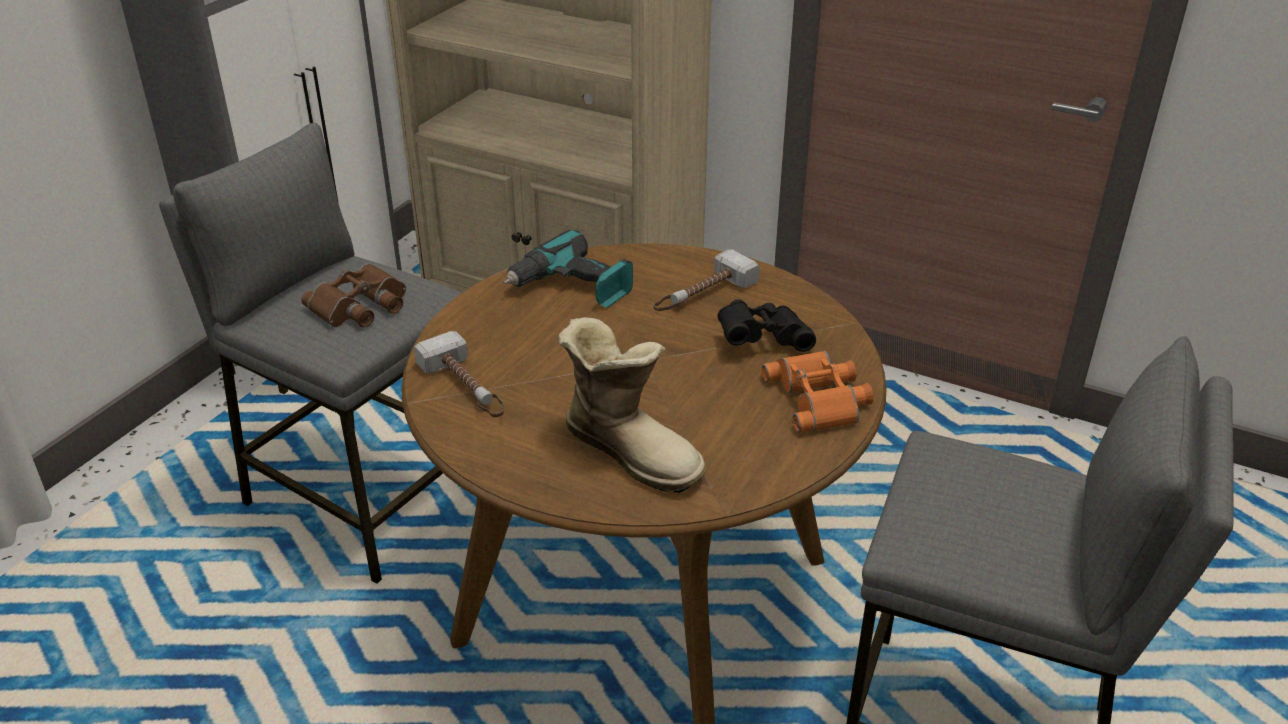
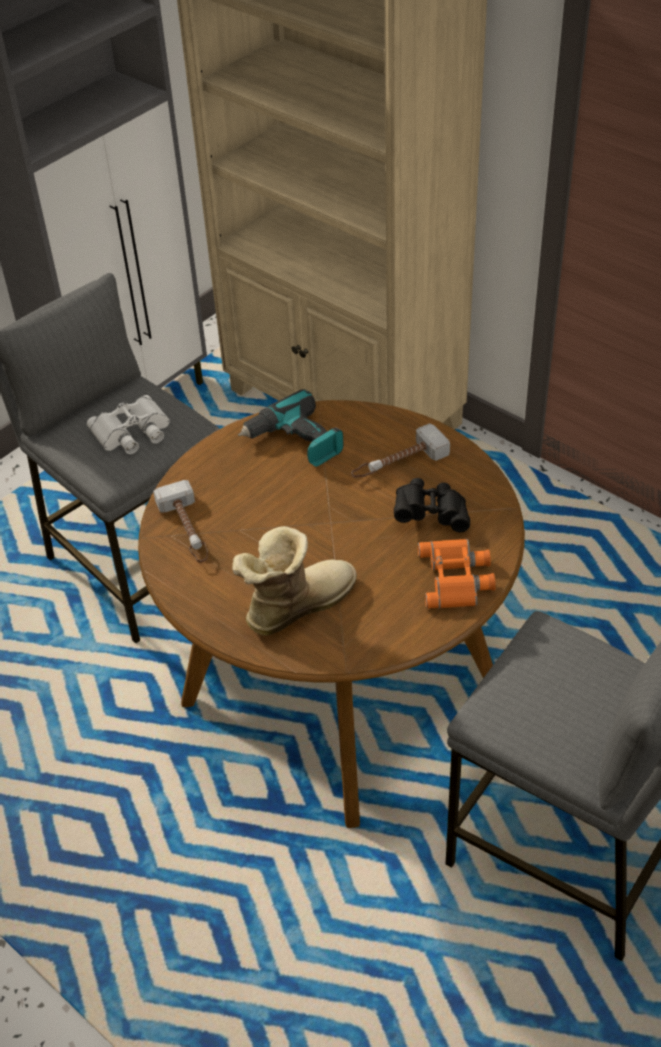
camera: 15 degrees right, 10 degrees up
(361, 306) = (132, 432): brown binoculars -> white binoculars
(632, 450) = (295, 605): boot -> boot turned 90 degrees counterclockwise

